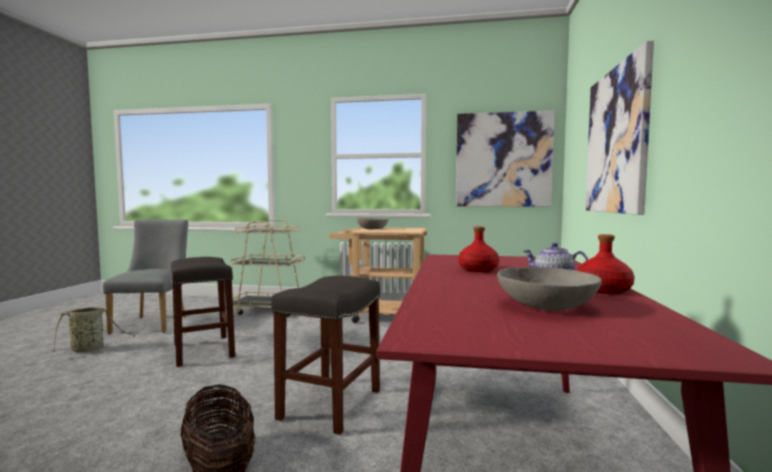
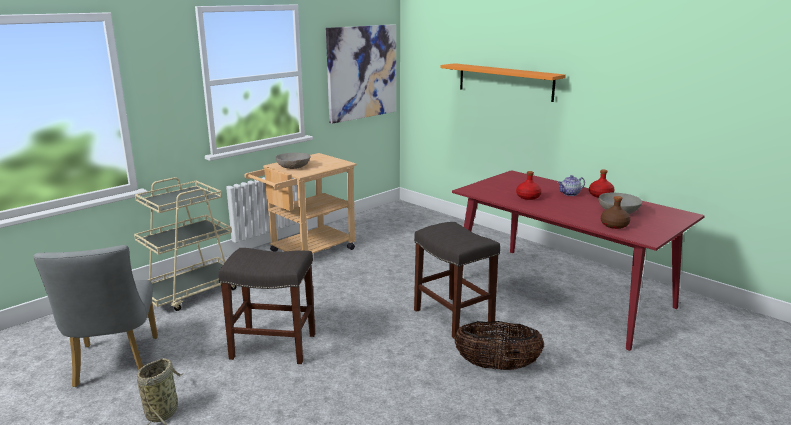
camera: 55 degrees left, 15 degrees up
(153, 323) = (114, 365): grey chair -> grey chair turned 135 degrees counterclockwise
(455, 310) = (614, 225): none -> brown bottle
(616, 141) = (505, 81): picture -> orange shelf

